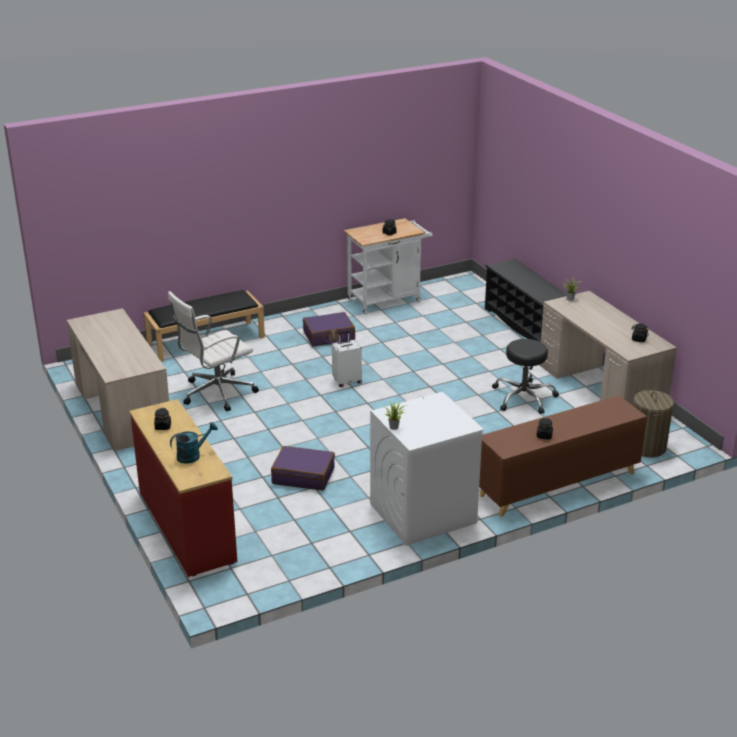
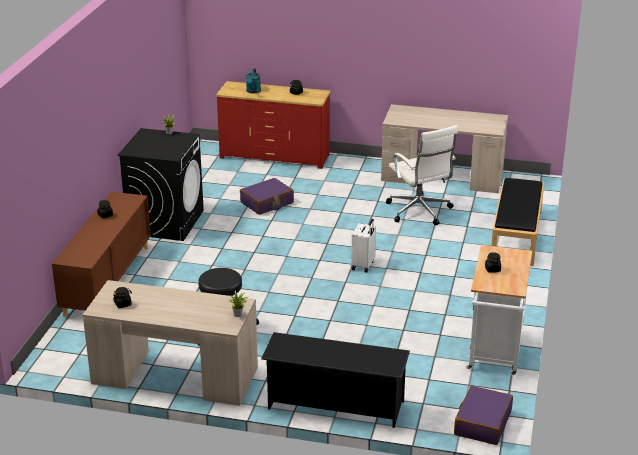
camera: 130 degrees right, 0 degrees up
(216, 393) = (419, 211): white office chair -> white office chair turned 150 degrees clockwise
(329, 336) = (453, 290): purple suitcase -> purple suitcase (482, 423)
(422, 513) = (165, 222): white washing machine -> black washing machine
(647, 447) = (75, 342): laundry basket -> none

